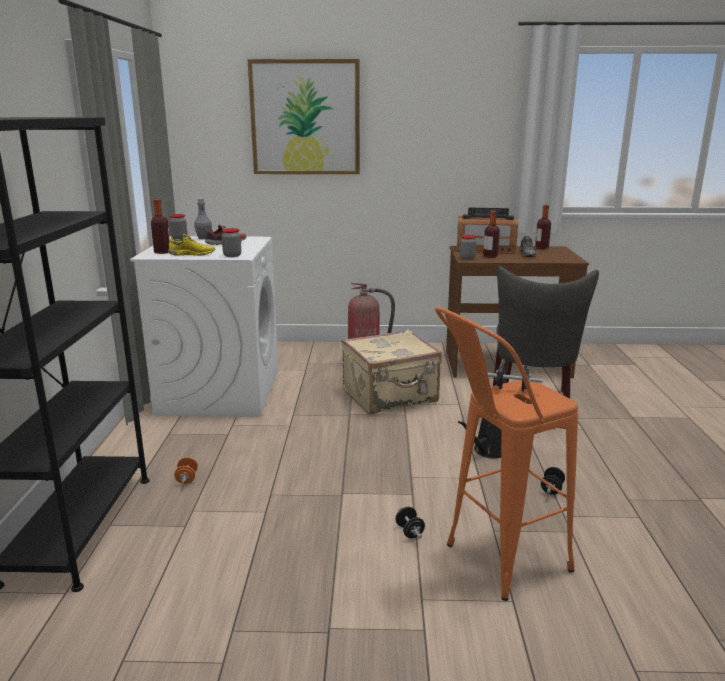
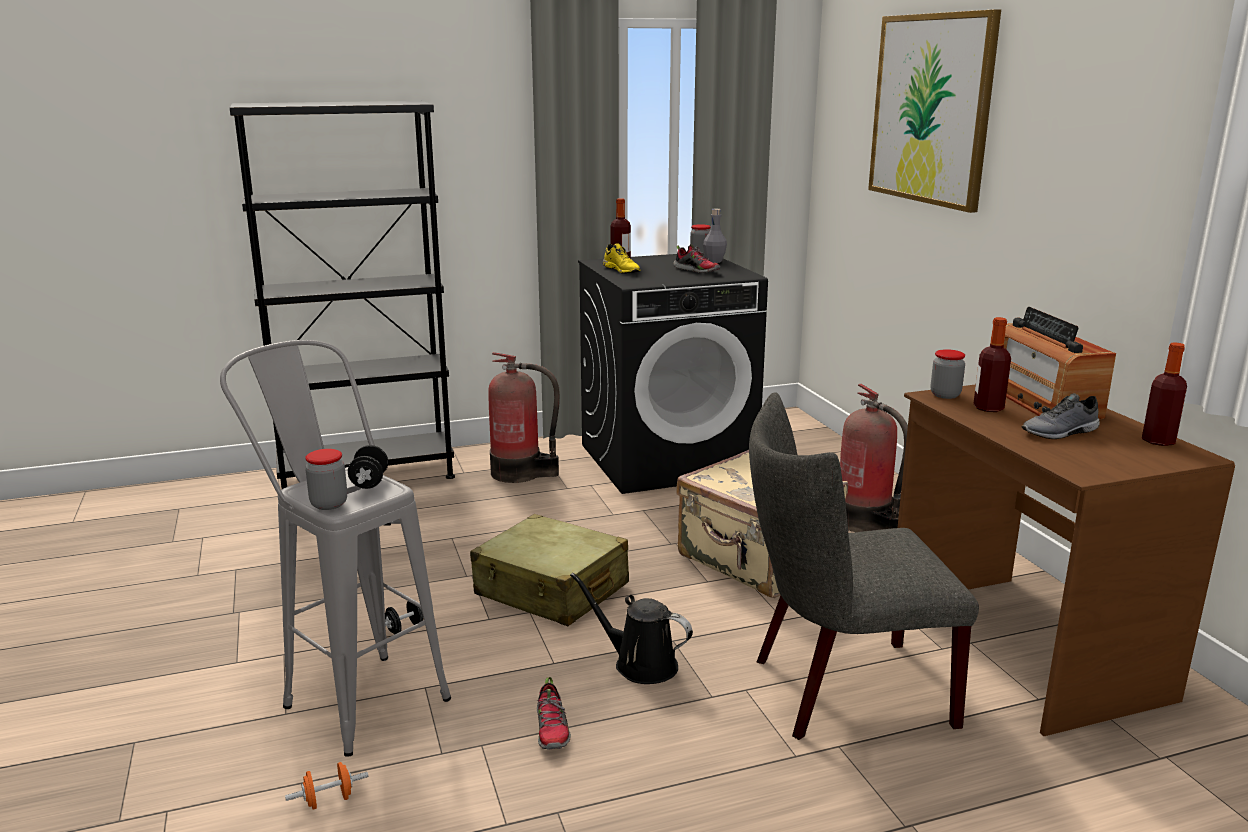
camera: 70 degrees right, 0 degrees up
(177, 448) = (520, 473): none -> fire extinguisher
(187, 479) = (463, 493): orange dumbbell -> orange dumbbell (329, 800)
(220, 392) = (667, 459): white washing machine -> black washing machine
(232, 255) = (633, 281): jar -> jar (329, 504)
(385, 464) = (551, 590): none -> beige suitcase
(493, 564) = (353, 693): orange stool -> grey stool
(551, 489) = (552, 729): black dumbbell -> shoe

